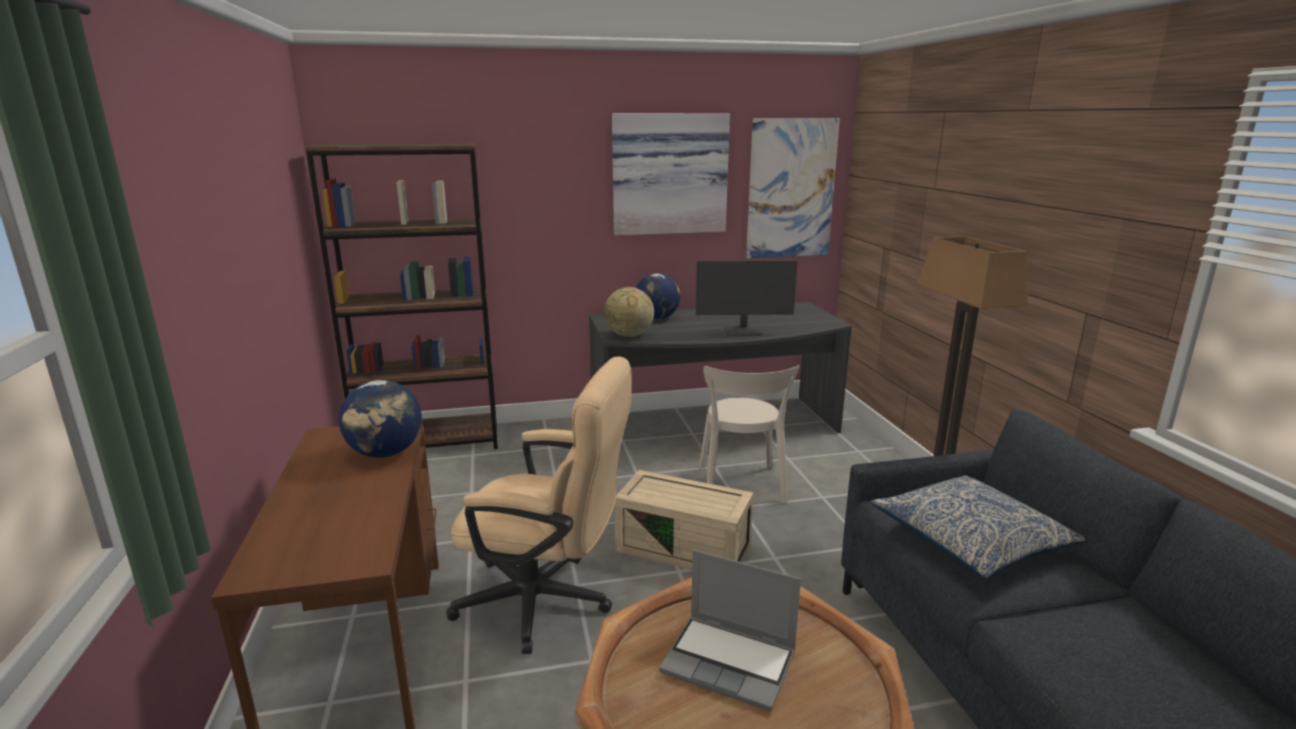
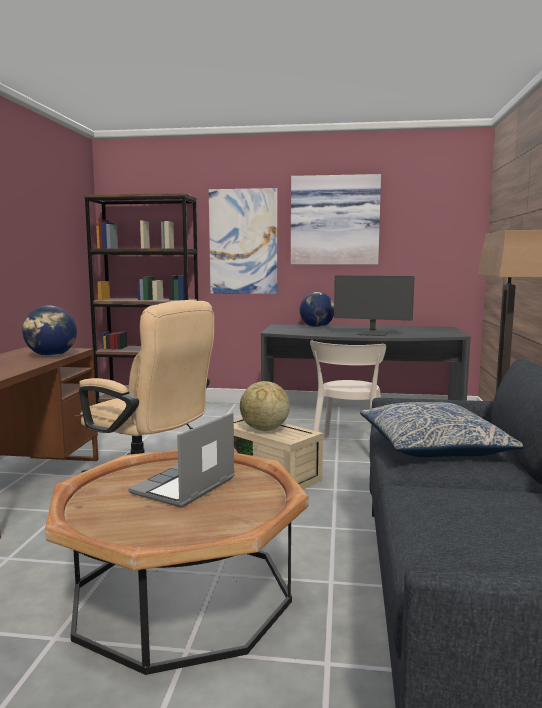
camera: 20 degrees right, 10 degrees down
(629, 336) = (283, 331): globe -> globe (264, 430)
(731, 662) = (184, 487): laptop -> laptop turned 75 degrees clockwise
(791, 189) = (436, 233): picture -> picture (243, 242)

